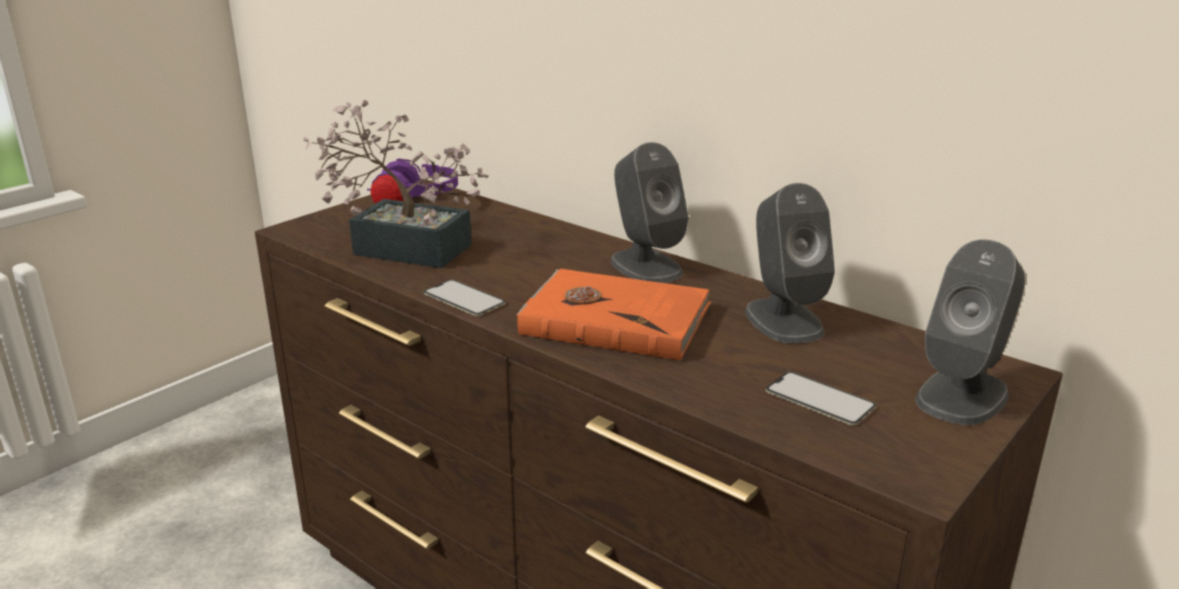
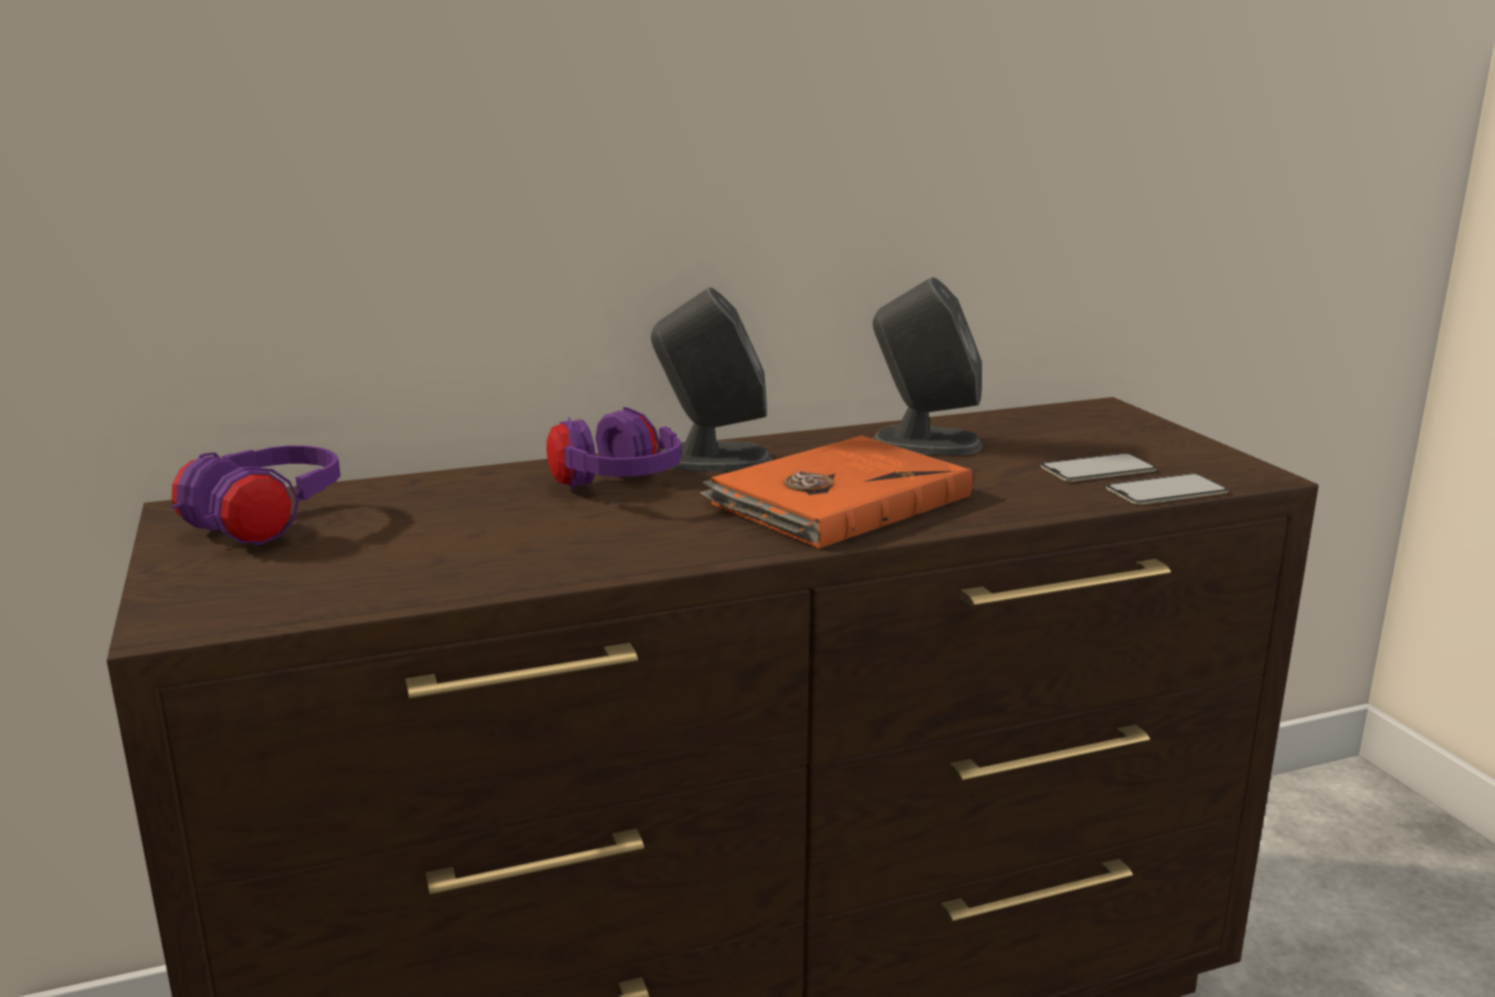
camera: 60 degrees left, 5 degrees down
(401, 247) = (419, 561): potted plant -> none
(464, 298) = (670, 557): phone -> phone (1166, 490)
(554, 258) = (617, 490): none -> purple headphones
(962, 395) = (1129, 429): grey speaker -> none

